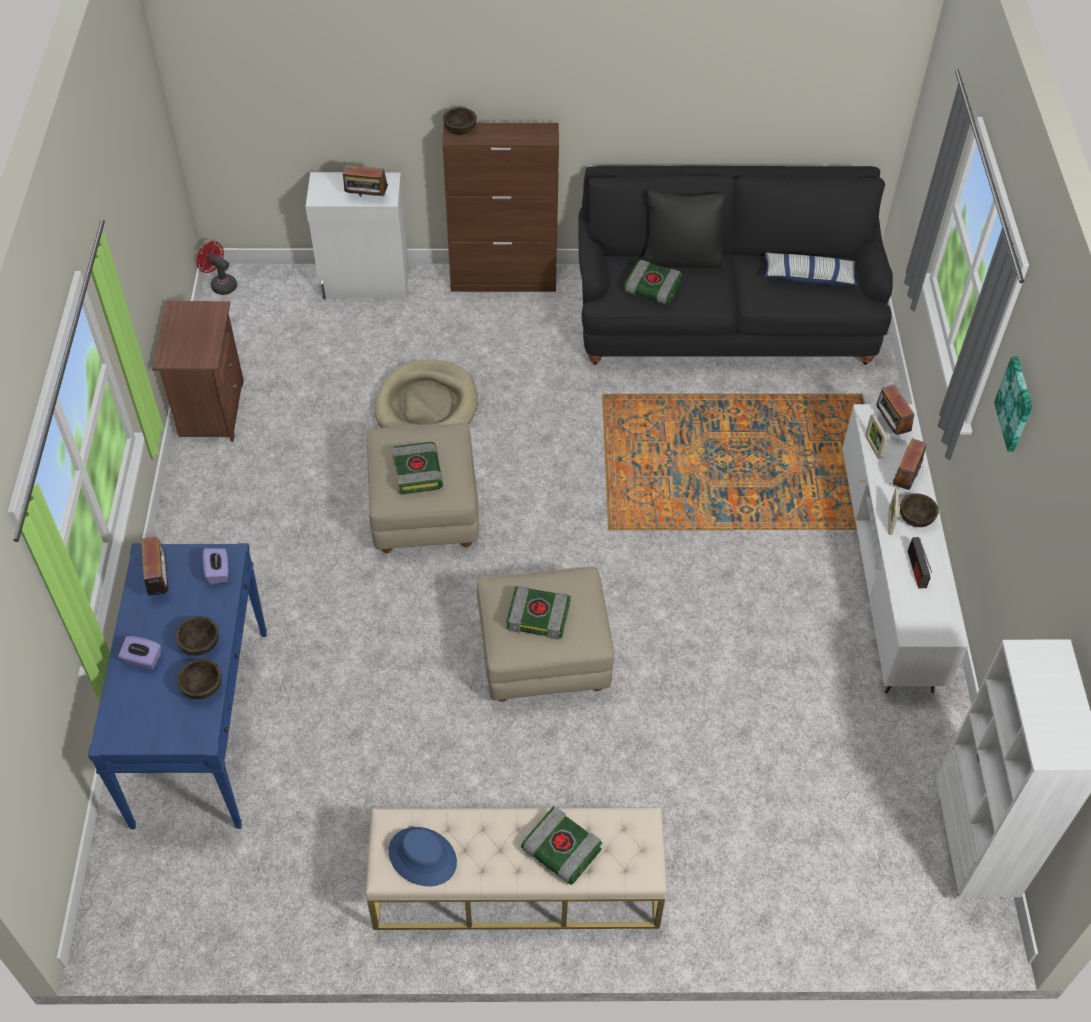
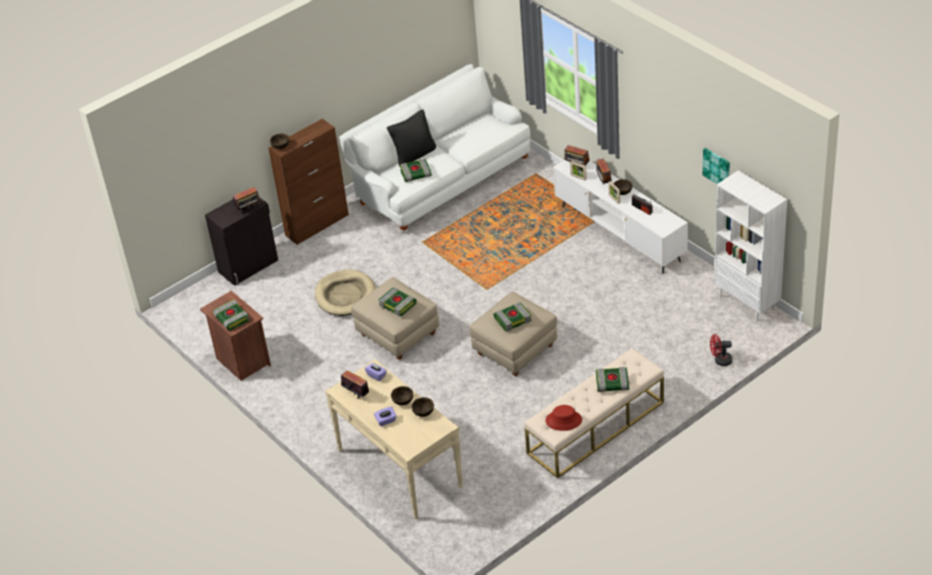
camera: 35 degrees left, 10 degrees down
(181, 342) = (231, 318): none -> book
(201, 725) = (399, 468): blue console table -> beige console table
(221, 284) = (174, 311): red fan -> red fan (720, 360)
(365, 283) = (249, 266): white cabinet -> black cabinet
(423, 856) = (563, 420): blue hat -> red hat
(723, 319) = (441, 180): black sofa -> white sofa
(808, 277) = (478, 130): pillow -> none
(1016, 404) = (644, 107): picture -> picture (717, 167)

